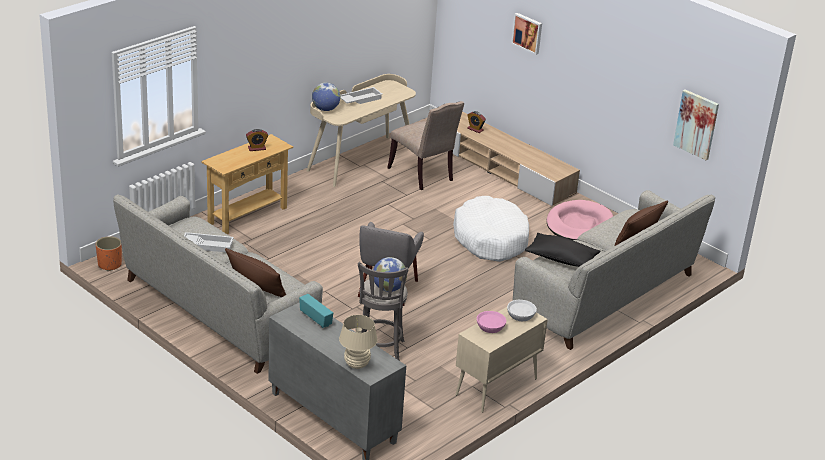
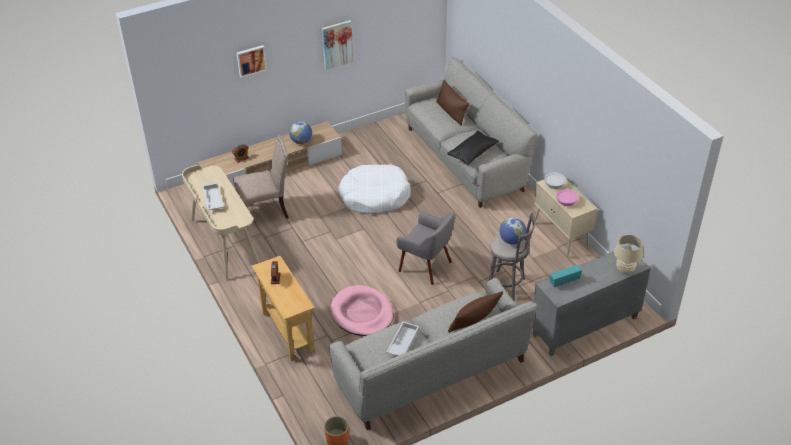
camera: 70 degrees left, 10 degrees up
(325, 109) = (221, 223): globe -> globe (301, 141)
(579, 225) = (370, 148): pink dog bed -> pink dog bed (362, 313)
(696, 124) = (407, 27): picture -> picture (337, 44)

